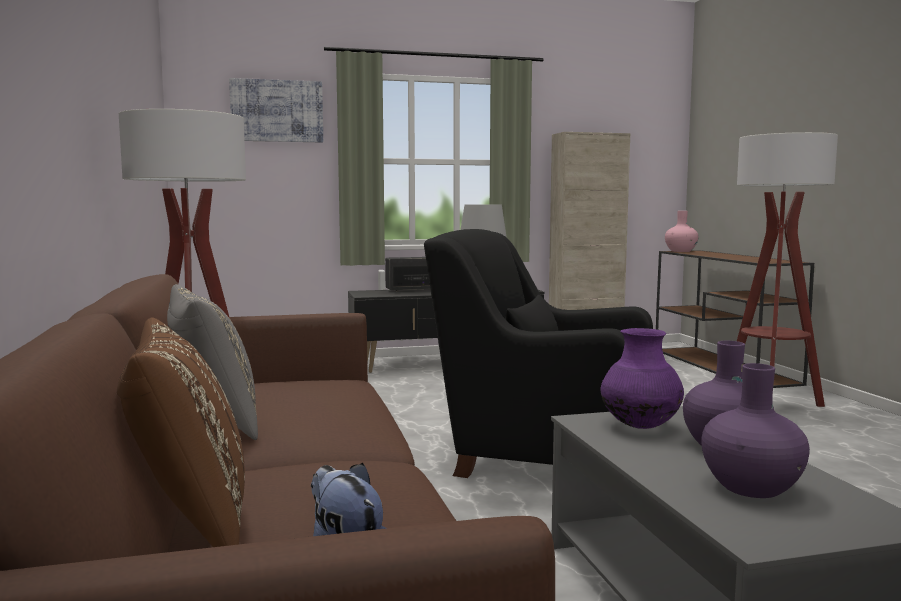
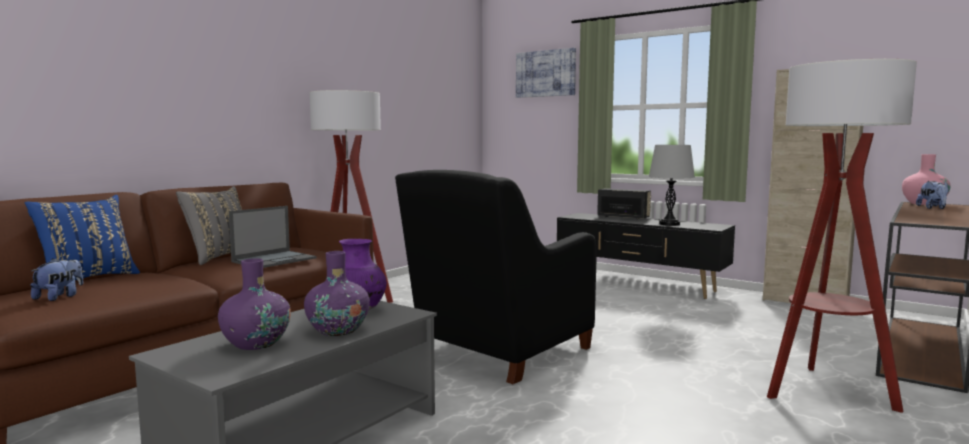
camera: 50 degrees right, 0 degrees up
(189, 524) = (87, 279): brown pillow -> blue pillow
(331, 402) = (275, 260): none -> laptop
(542, 458) = (498, 352): black armchair -> black armchair turned 120 degrees counterclockwise
(705, 253) = (932, 208): none -> plush toy

